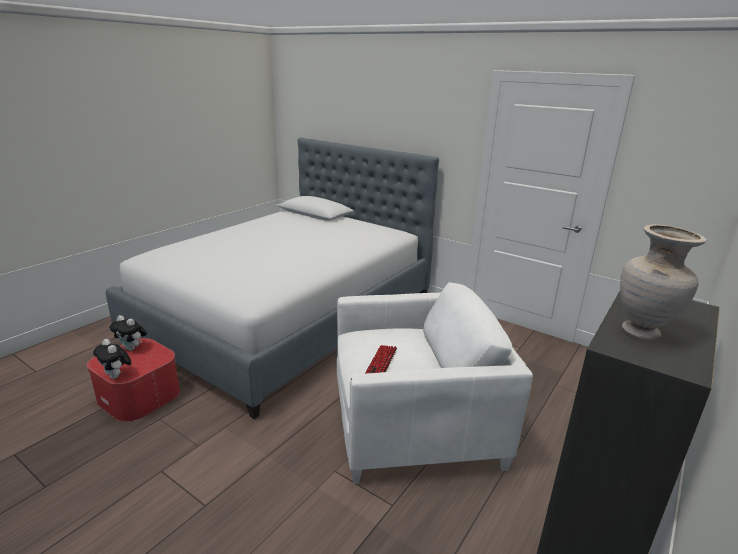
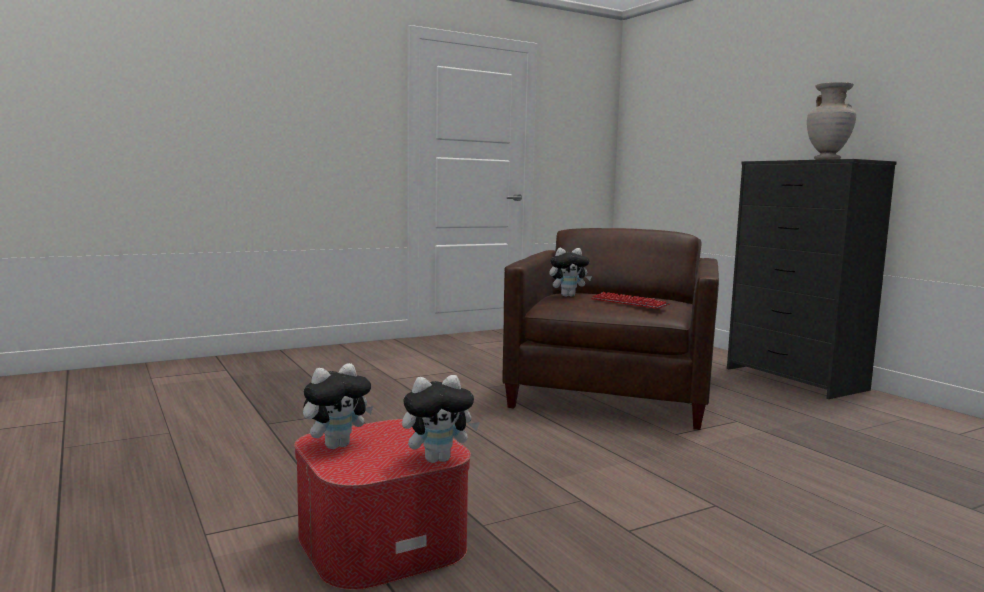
camera: 65 degrees left, 15 degrees down
(287, 316) = (271, 407): bed -> none
(388, 335) = (568, 296): none -> plush toy
(414, 423) = (613, 392): white armchair -> brown armchair

